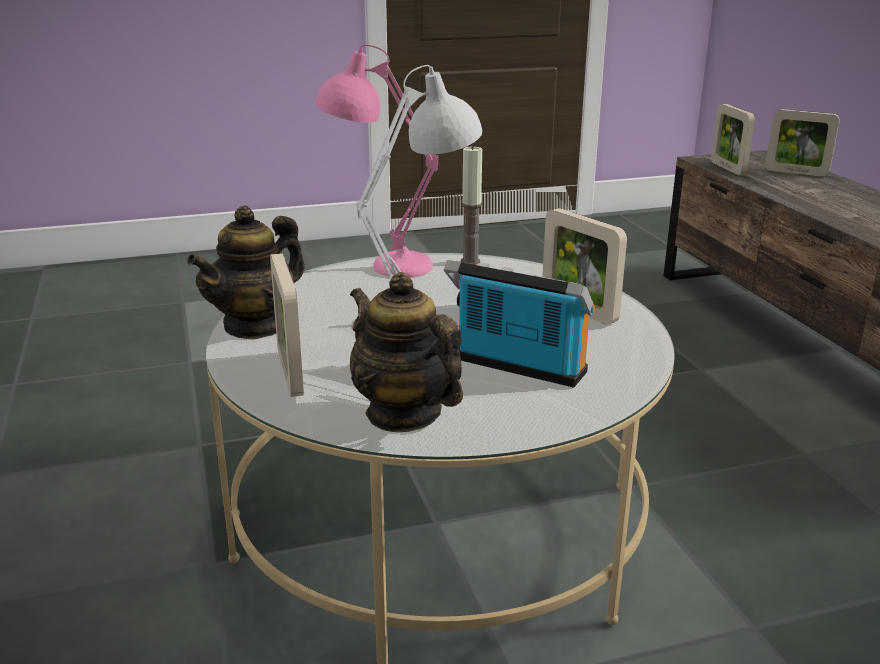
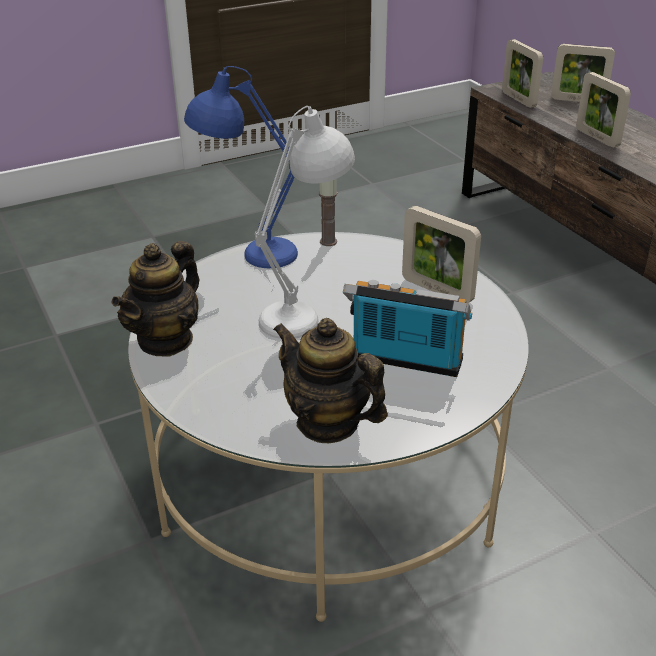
camera: 10 degrees left, 10 degrees up
(290, 374) = (217, 391): picture frame -> picture frame (597, 138)
(378, 264) = (248, 254): pink table lamp -> blue table lamp

